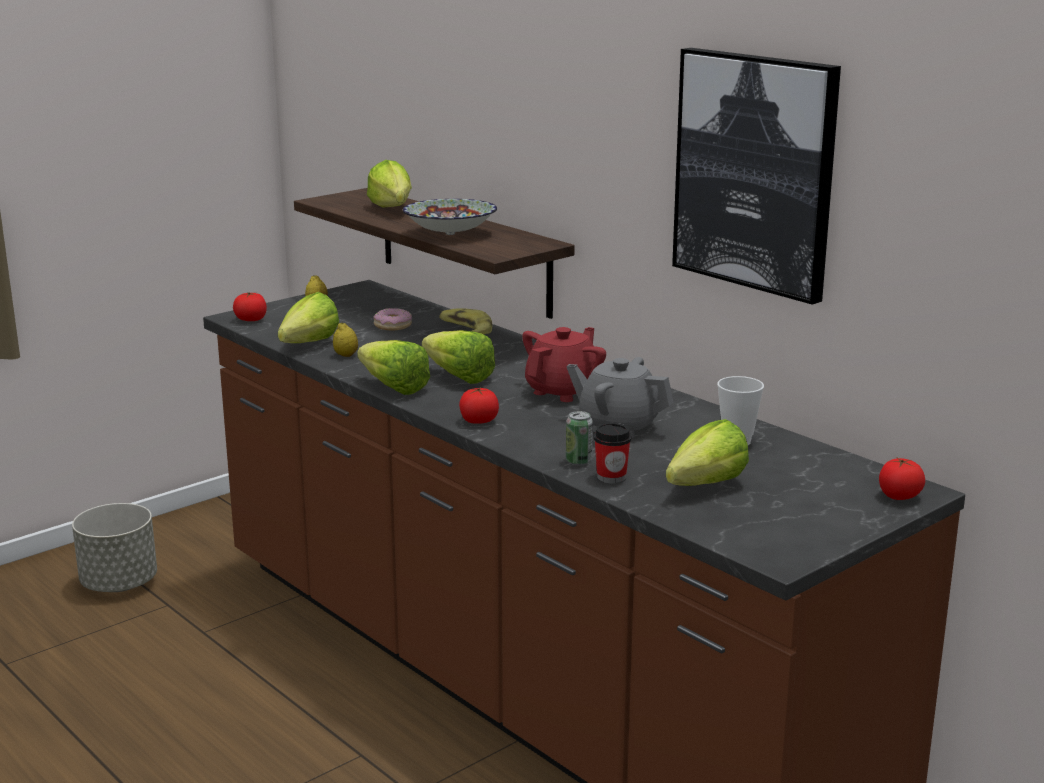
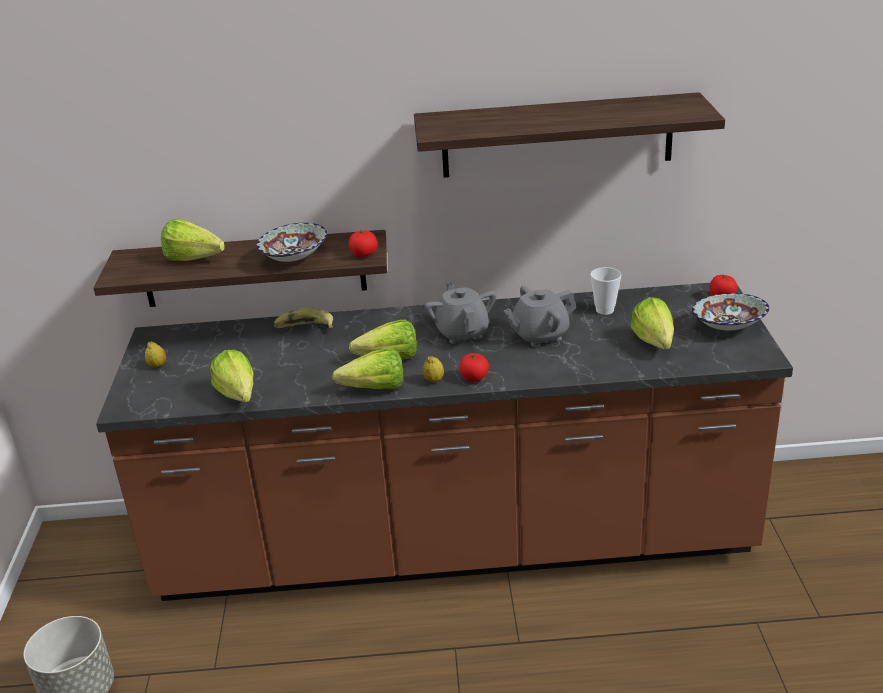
camera: 50 degrees left, 10 degrees up
(251, 320) = (142, 403): tomato -> tomato (363, 254)
(346, 355) = (284, 387): lemon -> lemon (433, 380)
(392, 325) = (252, 350): donut -> none
(563, 391) = (462, 333): red teapot -> grey teapot
(578, 461) = (577, 367): can -> none
(611, 477) = (611, 365): cup -> none
(755, 172) = (557, 136): picture -> shelf
(822, 519) = (729, 327): none -> bowl

